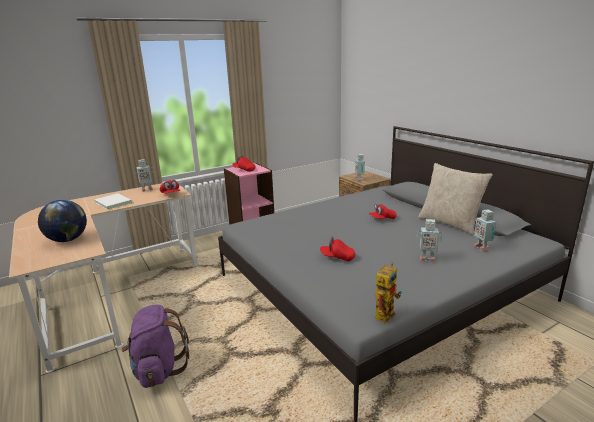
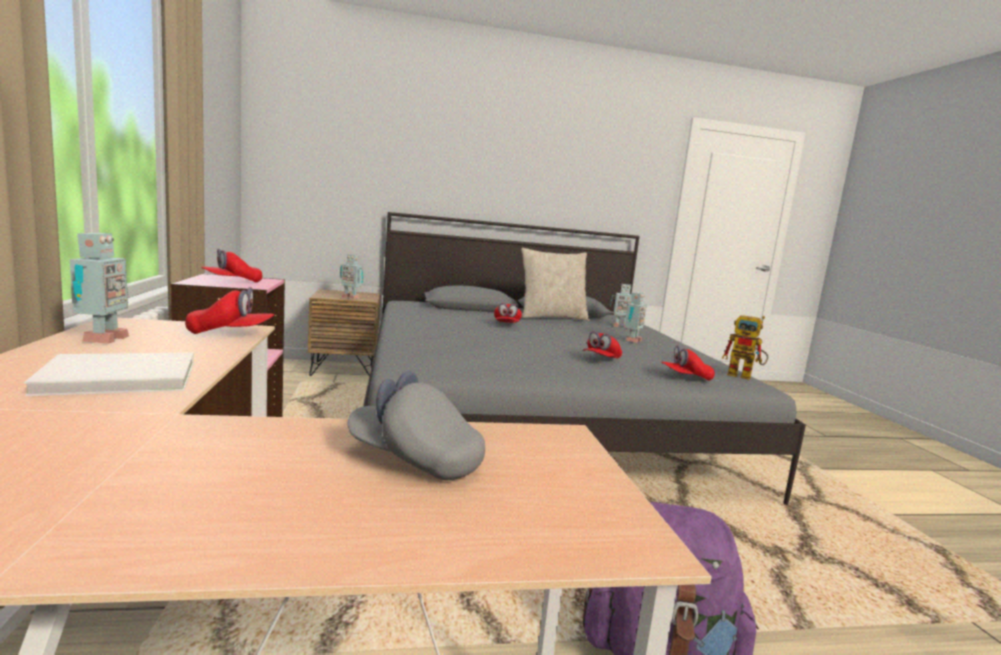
camera: 70 degrees left, 10 degrees down
(67, 240) = (415, 459): globe -> grey cap
(334, 288) = (686, 378): none -> red cap
(385, 313) = (745, 376): toy robot -> toy robot turned 150 degrees clockwise

